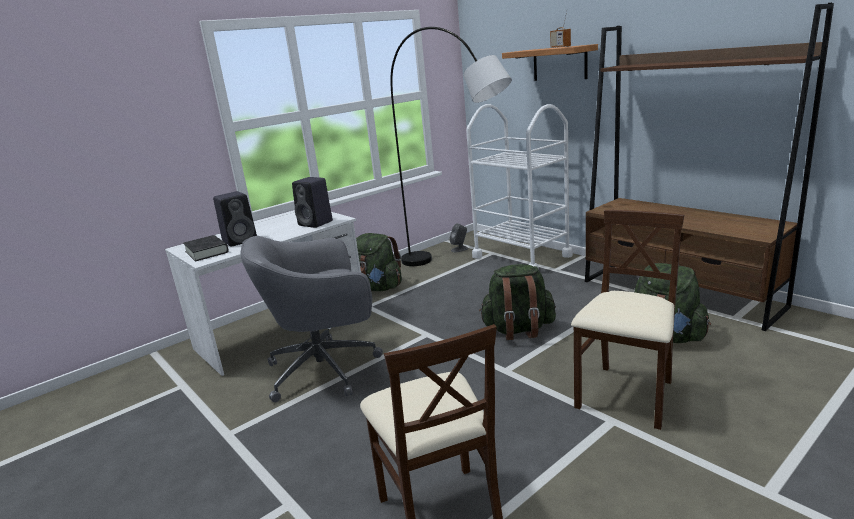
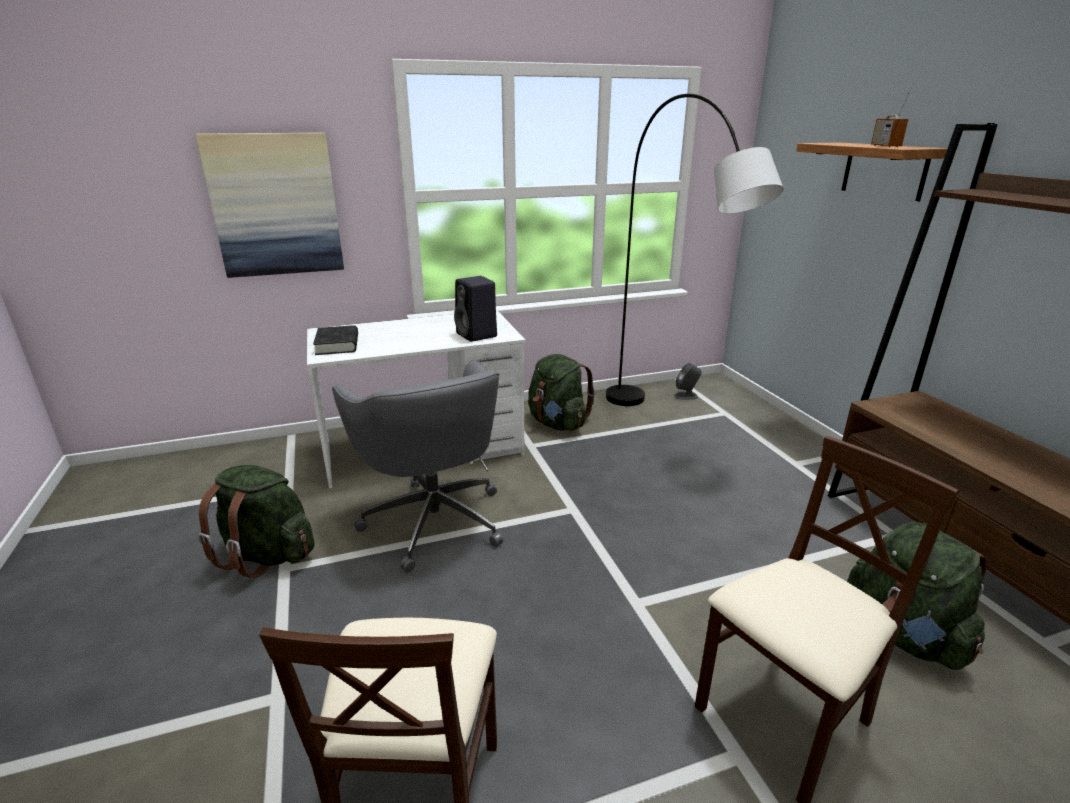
camera: 20 degrees right, 5 degrees up
(118, 149) = (275, 205): none -> picture
(241, 240) = (383, 338): black speaker -> none
(326, 369) = (434, 518): grey office chair -> grey office chair turned 120 degrees counterclockwise
(518, 330) = (691, 544): green backpack -> green backpack (267, 555)
(521, 256) = (760, 429): white cart -> none

